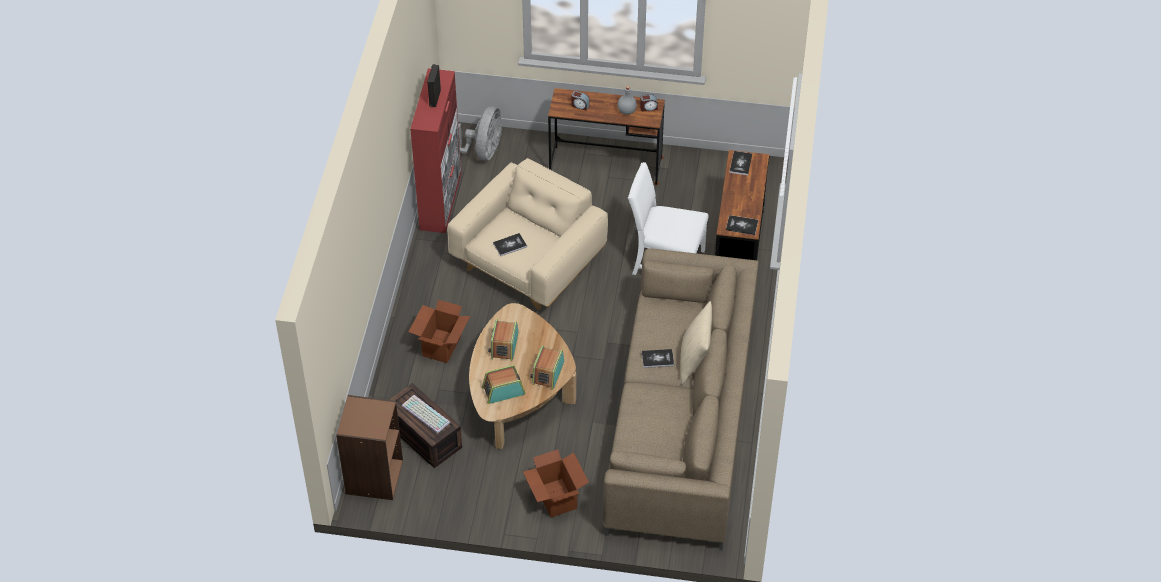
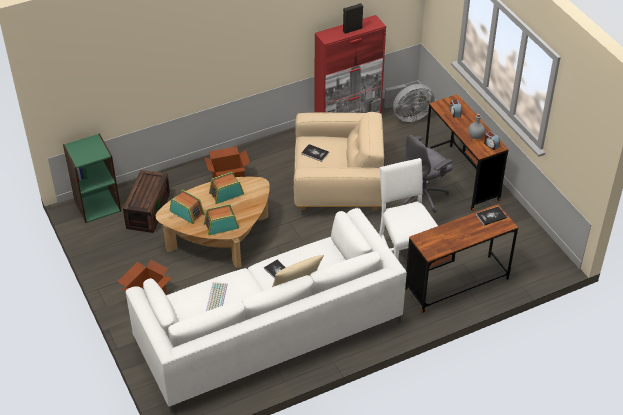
camera: 55 degrees right, 5 degrees down
(373, 476) = (97, 205): brown bookcase -> green bookcase
(424, 414) = (146, 192): keyboard -> keyboard (215, 299)
(605, 207) = (423, 196): none -> grey office chair
(681, 422) = (268, 332): brown sofa -> white sofa
(742, 225) = (431, 246): book -> none

